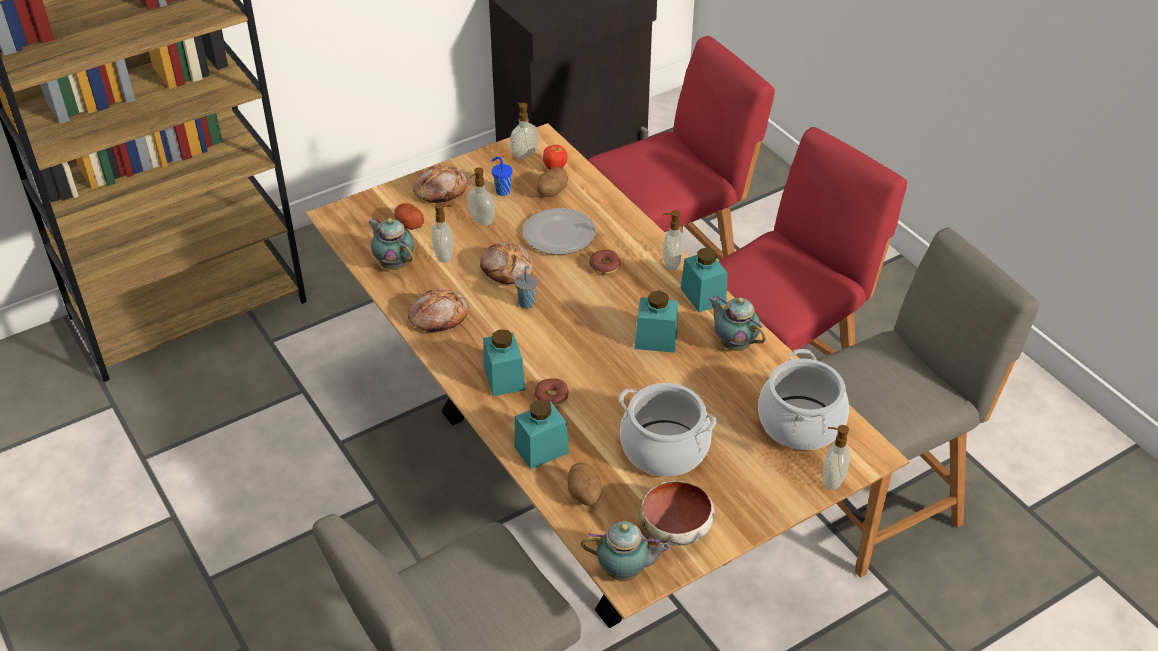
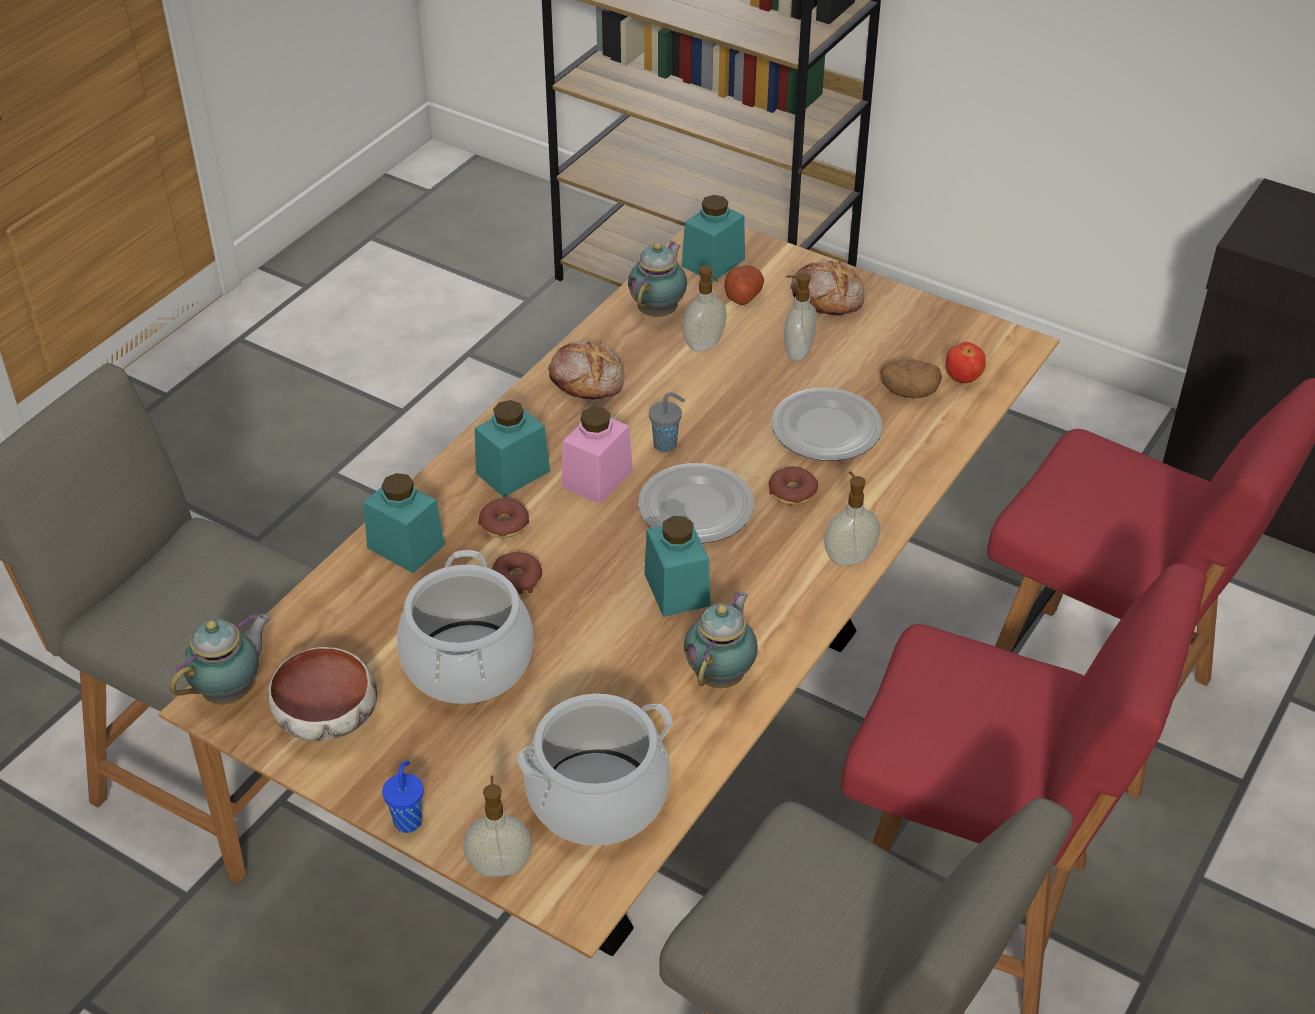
camera: 65 degrees right, 0 degrees up
(502, 191) = (872, 348): blue cup -> blue cup (408, 820)
(507, 269) = (719, 406): bread -> none
(524, 154) = (968, 341): soap dispenser -> none
(537, 342) = (597, 478): none -> pink jar
(584, 495) = (346, 611): potato -> none
(590, 309) = (694, 507): none -> plate
(605, 405) = (517, 579): none -> donut
(625, 572) = (232, 691): teapot -> teapot turned 120 degrees counterclockwise
(703, 296) = (803, 611): turquoise jar -> turquoise jar (713, 262)

